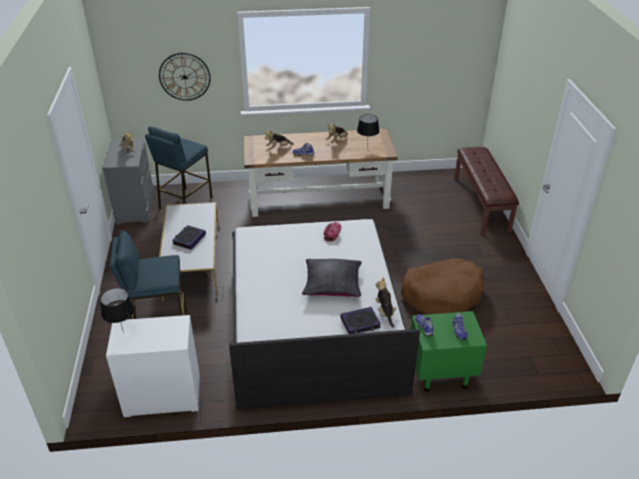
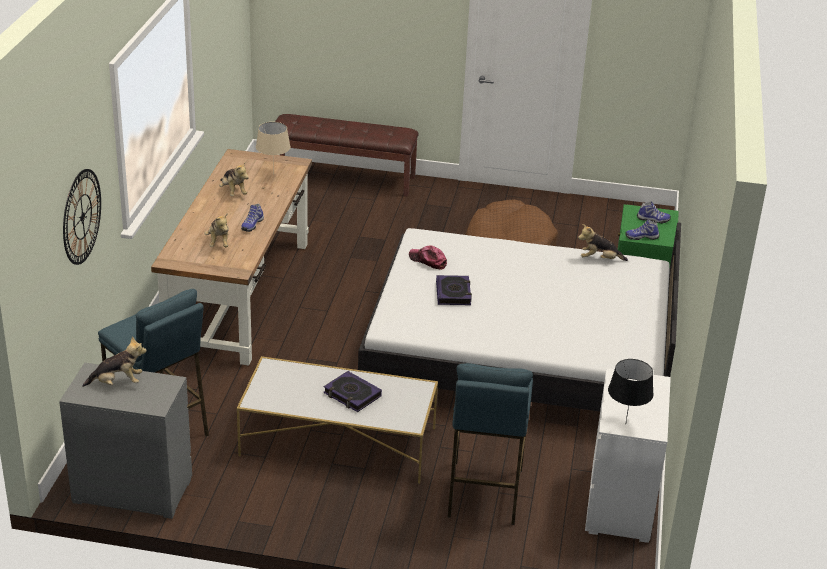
camera: 75 degrees left, 5 degrees down
(332, 284) = (537, 282): black pillow -> none
(360, 323) = (616, 278): book -> book (453, 293)
(367, 148) = (273, 174): black table lamp -> beige table lamp

